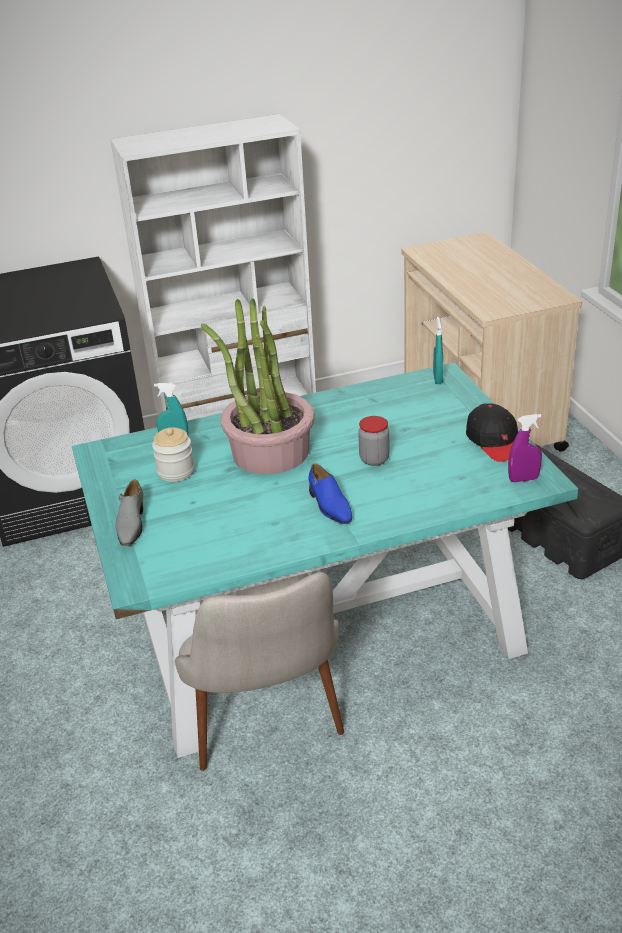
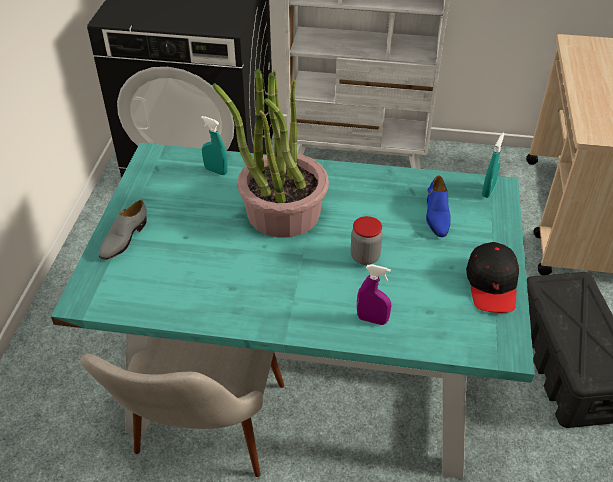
camera: 25 degrees right, 10 degrees up
(176, 471) = (195, 200): jar -> none
(329, 505) = (290, 290): blue shoe -> blue shoe (436, 216)
(523, 479) = (486, 339): purple spray bottle -> purple spray bottle (372, 319)

